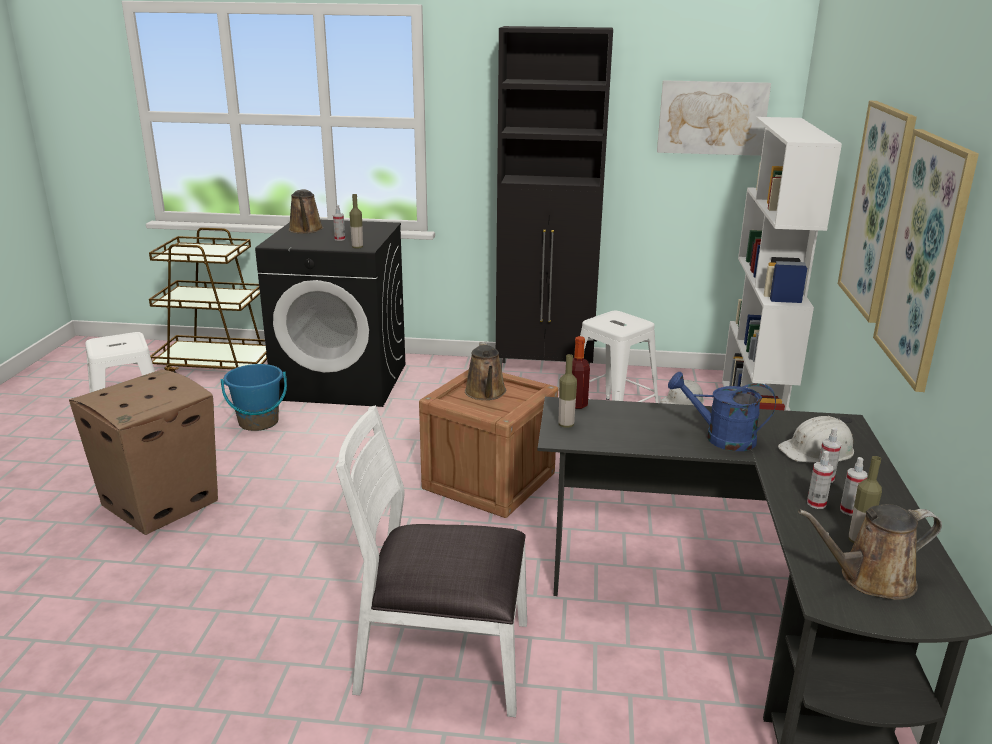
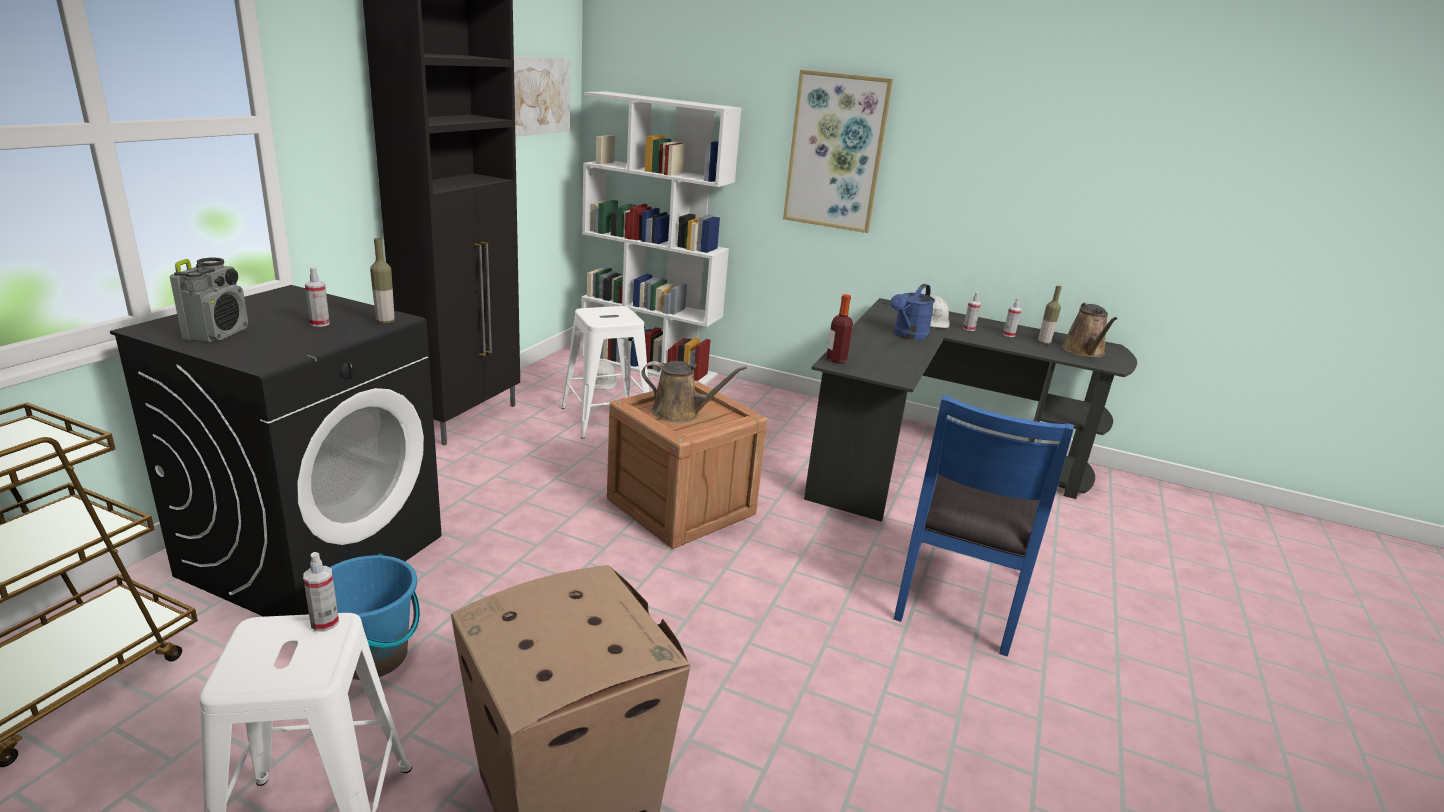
camera: 75 degrees left, 0 degrees up
(306, 230) = (217, 333): brown watering can -> radio
(442, 659) = (960, 595): white chair -> blue chair
(566, 425) = (873, 371): bottle -> none
(816, 503) = (1001, 339): spray bottle -> spray bottle (325, 623)
(924, 258) = (941, 173): picture -> none

